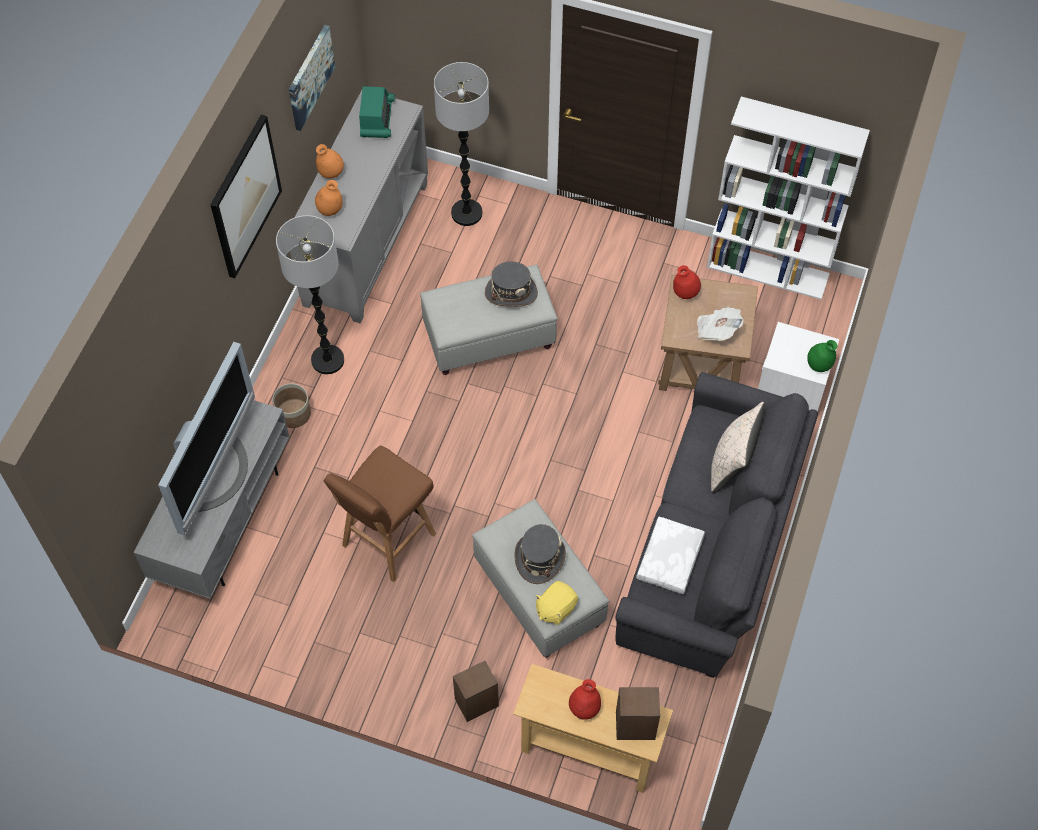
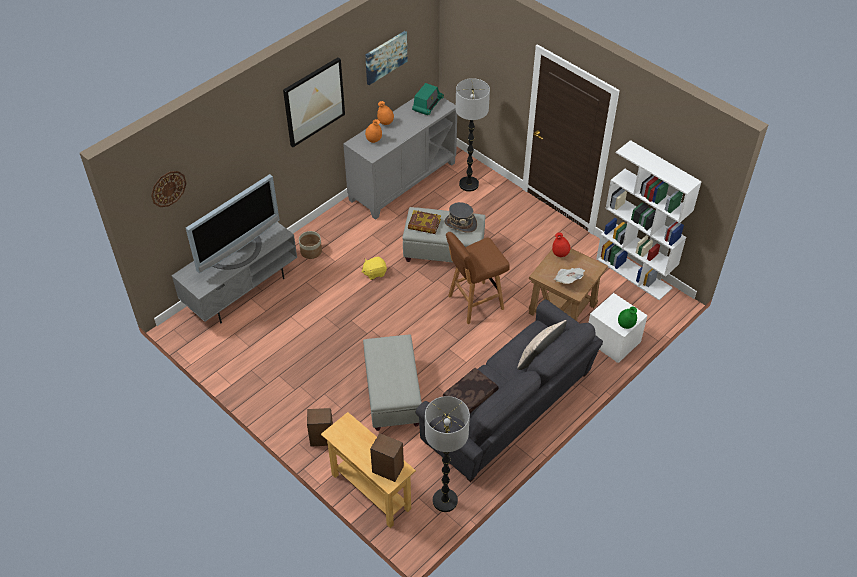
camera: 25 degrees right, 10 degrees down
(110, 437) = (168, 188): none -> wall clock
(328, 360) = (346, 231): floor lamp -> floor lamp (445, 501)
(387, 541) = (323, 334): brown stool -> brown stool (474, 303)
(459, 314) = (424, 224): none -> book
(539, 558) = (393, 365): grey hat -> none
(555, 608) = (386, 395): yellow plush toy -> yellow plush toy (374, 273)
(584, 708) = (363, 448): red vase -> none
(671, 560) = (470, 396): white pillow -> brown pillow

